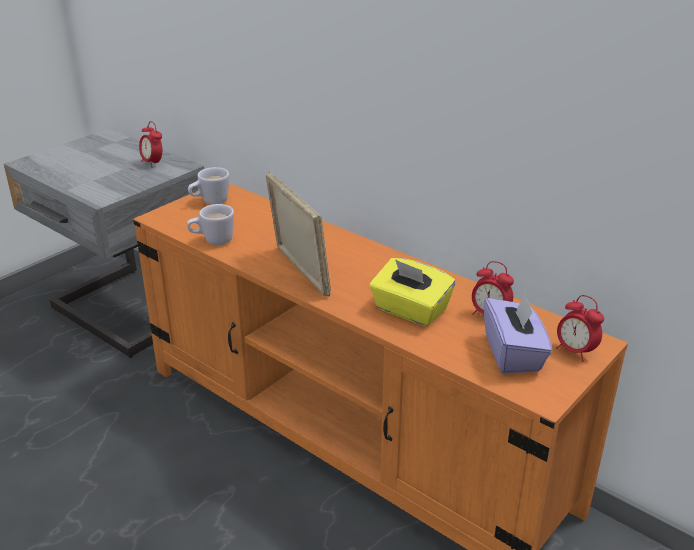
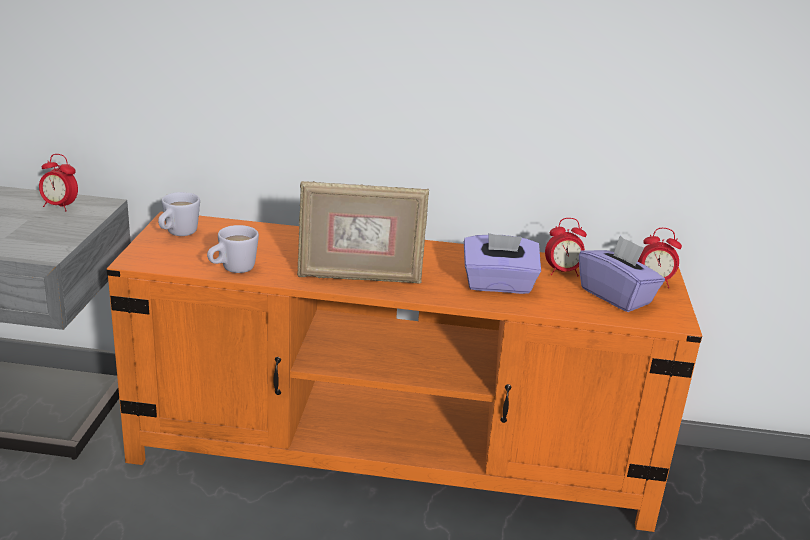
camera: 35 degrees left, 5 degrees down
(299, 272) = (359, 277): picture frame -> picture frame turned 150 degrees clockwise
(410, 311) = (498, 285): yellow tissue box -> purple tissue box

